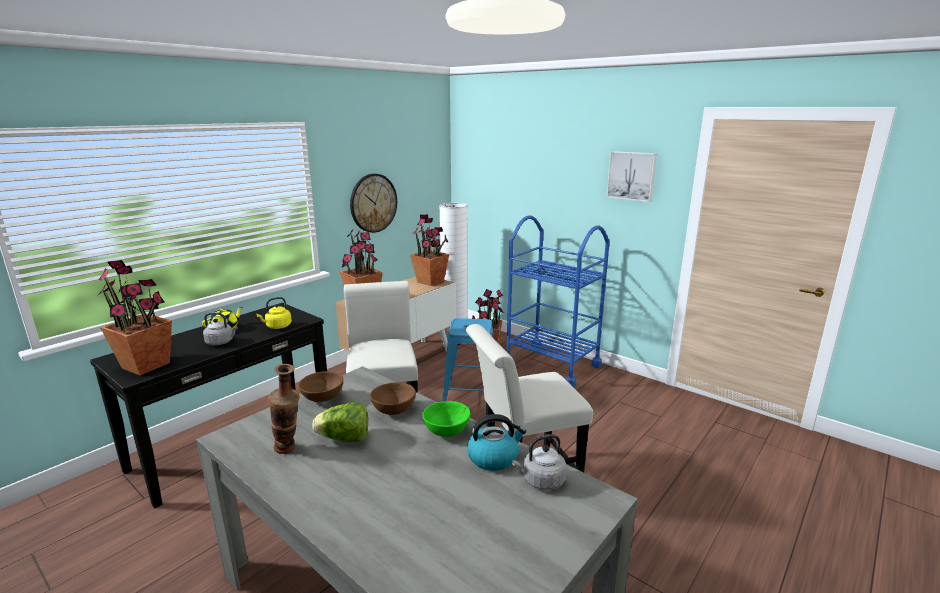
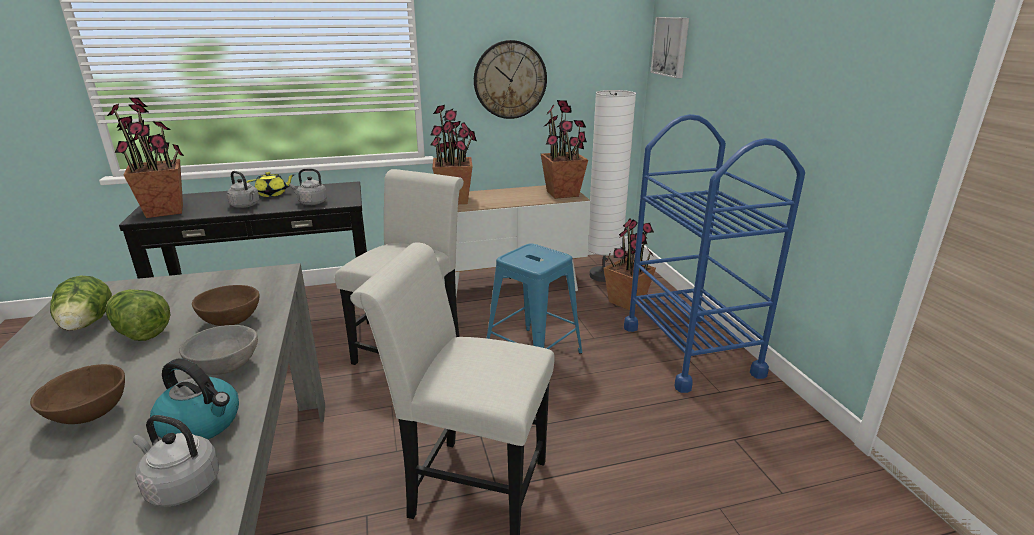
camera: 35 degrees right, 5 degrees up
(277, 326) = (311, 203): yellow kettle -> grey kettle
(289, 451) = (86, 325): vase -> lettuce
(322, 399) = (205, 284): brown bowl -> brown bowl (88, 415)
(446, 431) = (225, 367): green bowl -> grey bowl
(631, 176) = (865, 52): picture -> picture (671, 46)

